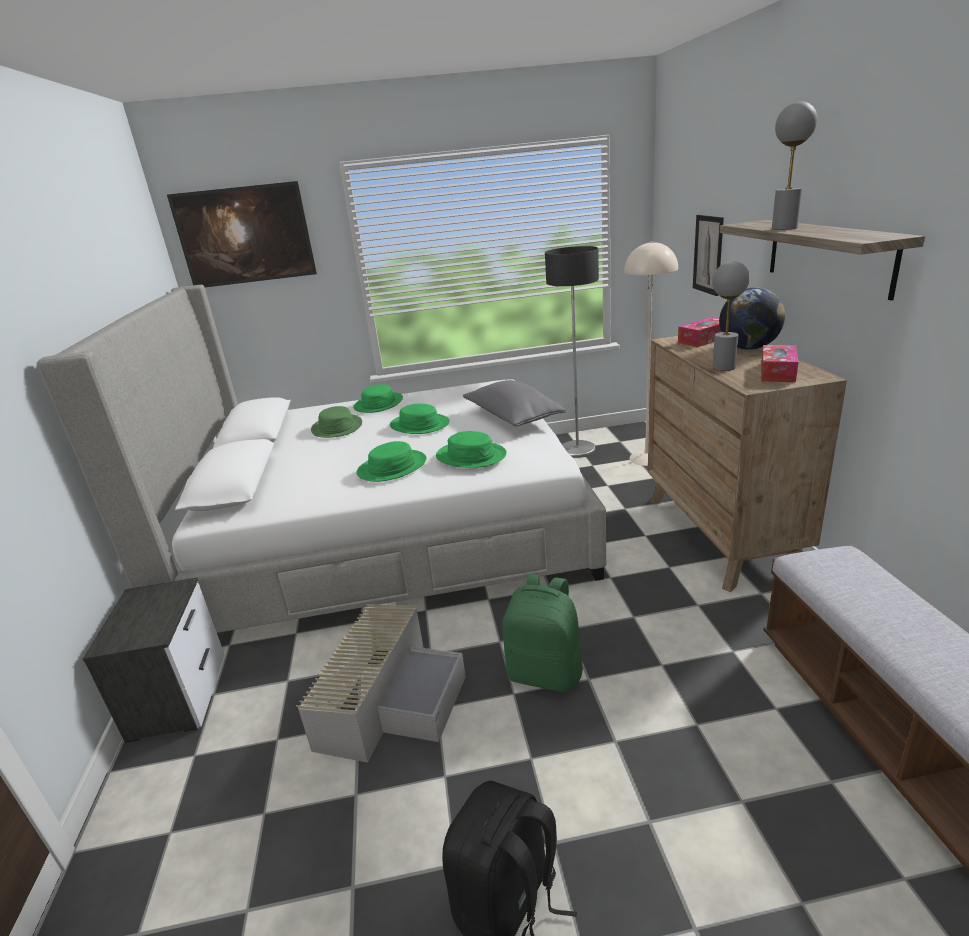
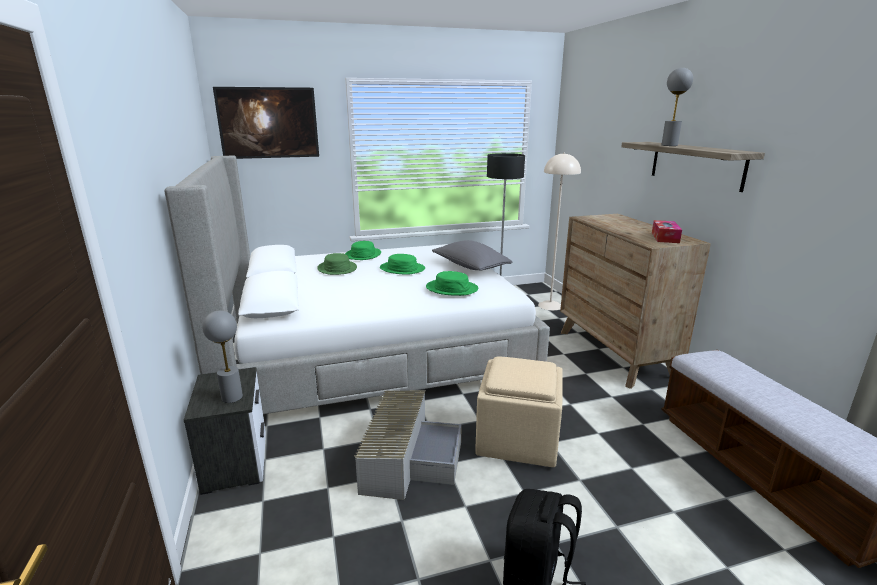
camera: 10 degrees left, 5 degrees down
(392, 467) = (394, 294): green hat -> none
(545, 672) = (518, 439): green backpack -> beige ottoman
(704, 339) = (606, 218): tissue box -> none
(708, 254) = (602, 164): picture -> none
(724, 367) = (628, 233): grey table lamp -> grey table lamp (232, 397)
(748, 348) = (638, 224): globe -> none

